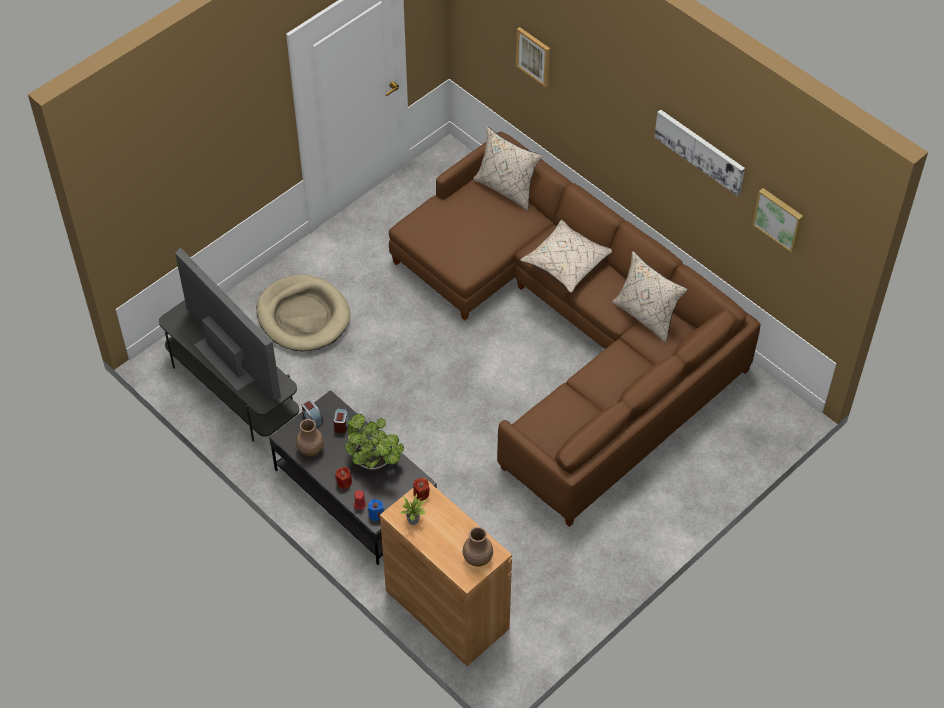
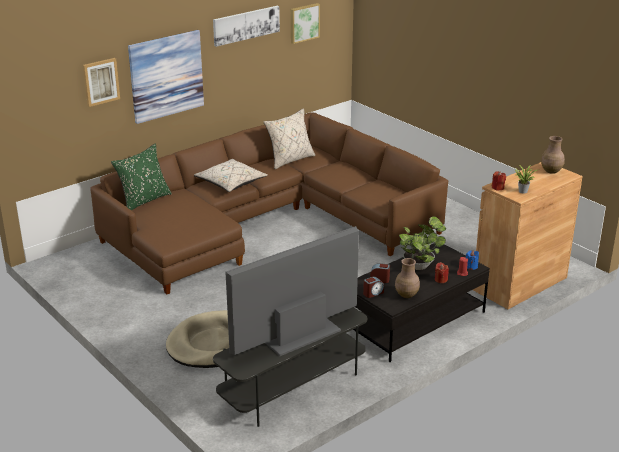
camera: 85 degrees left, 25 degrees down
(506, 188) = (144, 200): beige pillow -> green pillow
(599, 112) = (166, 76): none -> picture

